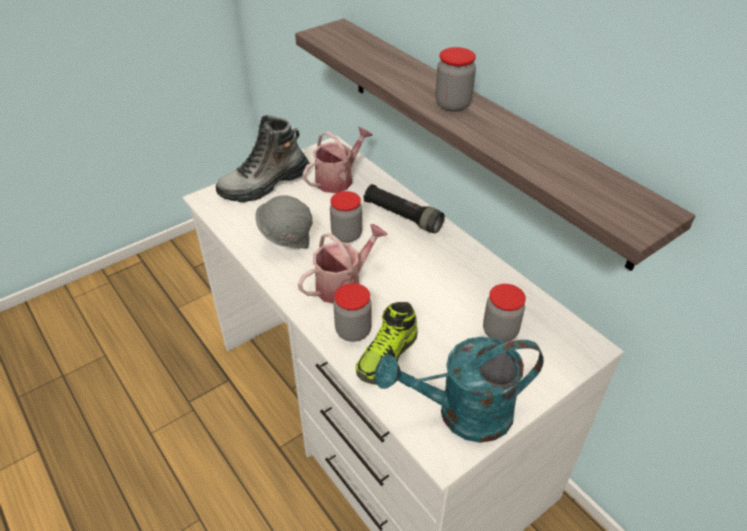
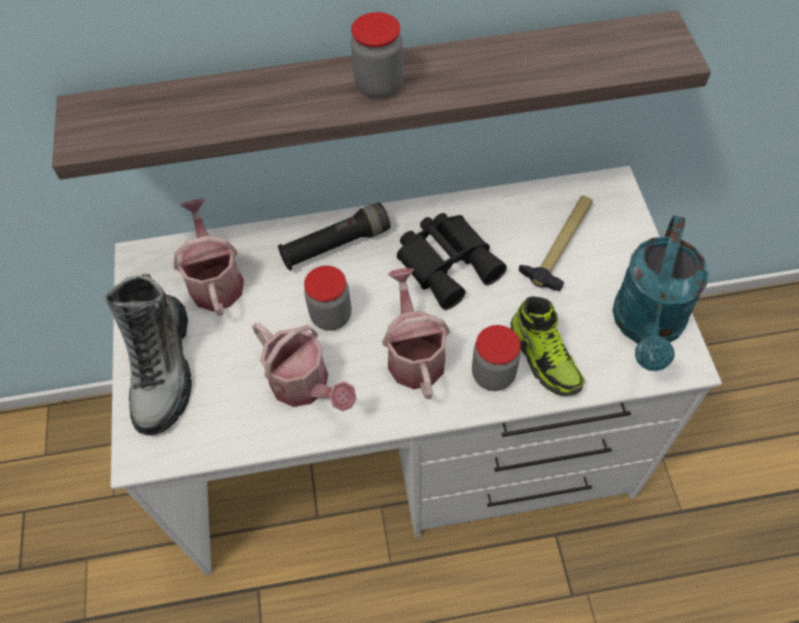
camera: 60 degrees left, 15 degrees up
(288, 243) = (306, 386): grey hard hat -> watering can
(432, 274) = (449, 262): none -> black binoculars
(500, 331) = (561, 244): jar -> hammer

